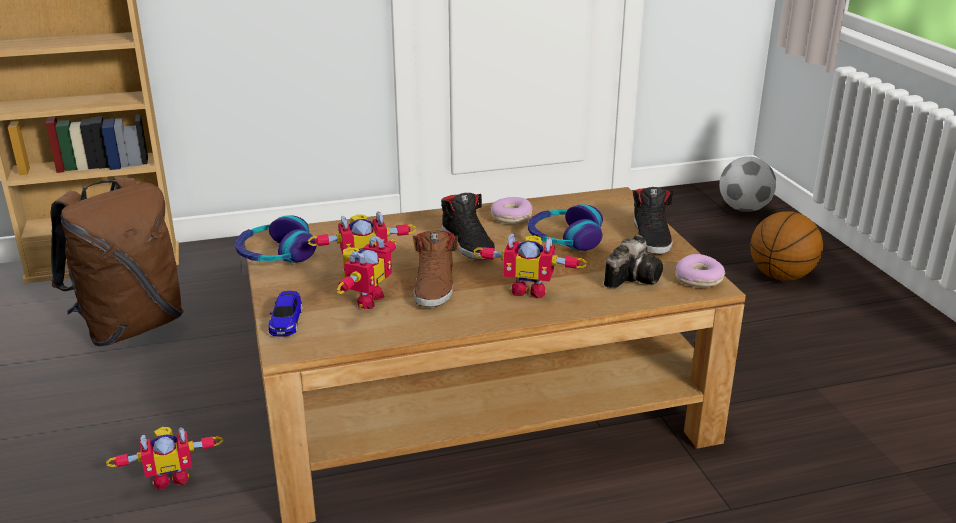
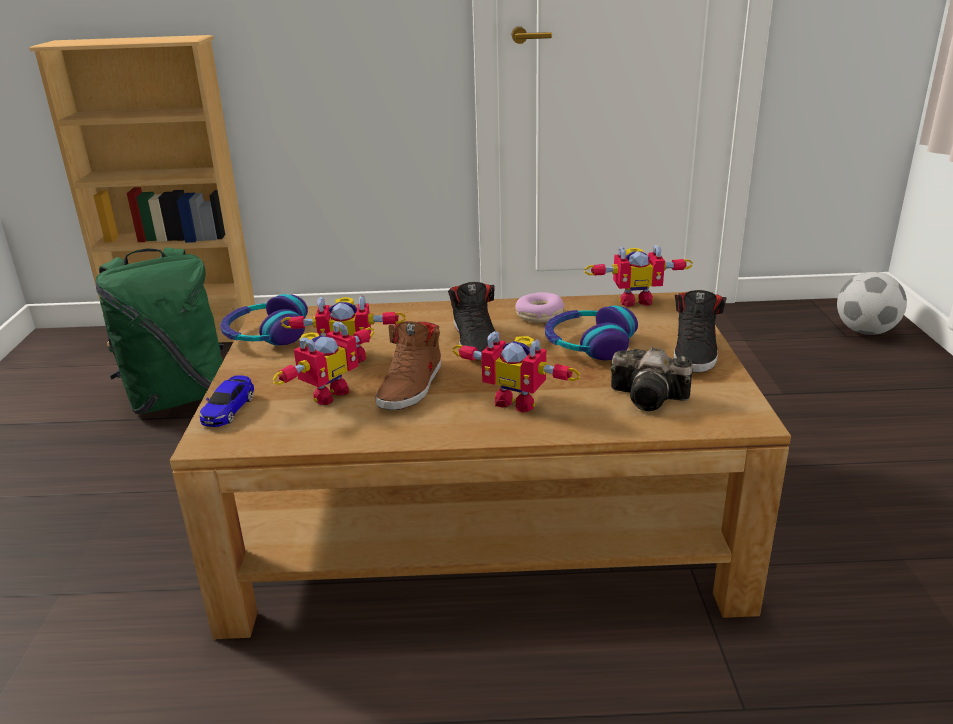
camera: 15 degrees right, 0 degrees up
(131, 326) = (177, 397): brown backpack -> green backpack
(171, 477) = (133, 562): toy robot -> toy robot (634, 300)
(633, 277) = (652, 398): camera -> camera turned 60 degrees clockwise
(699, 279) = (735, 408): donut -> none
(781, 276) = (892, 413): basketball -> none

